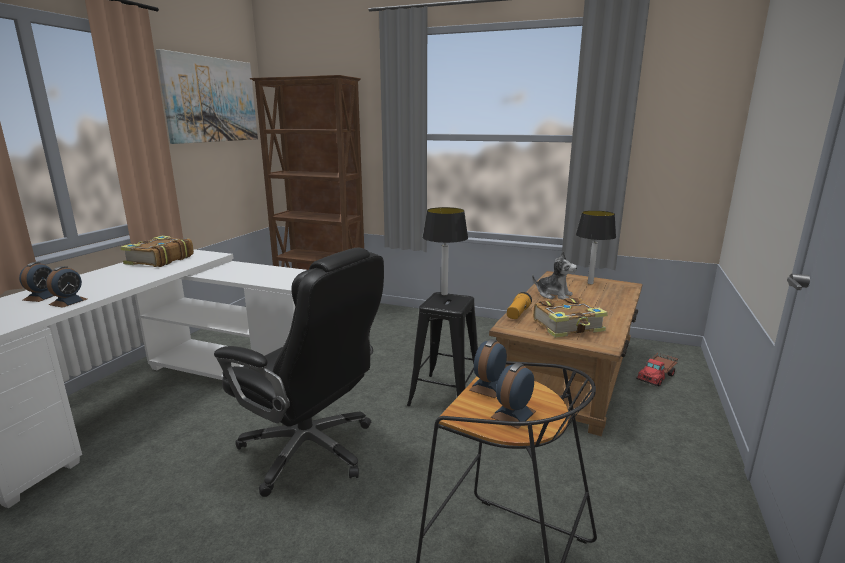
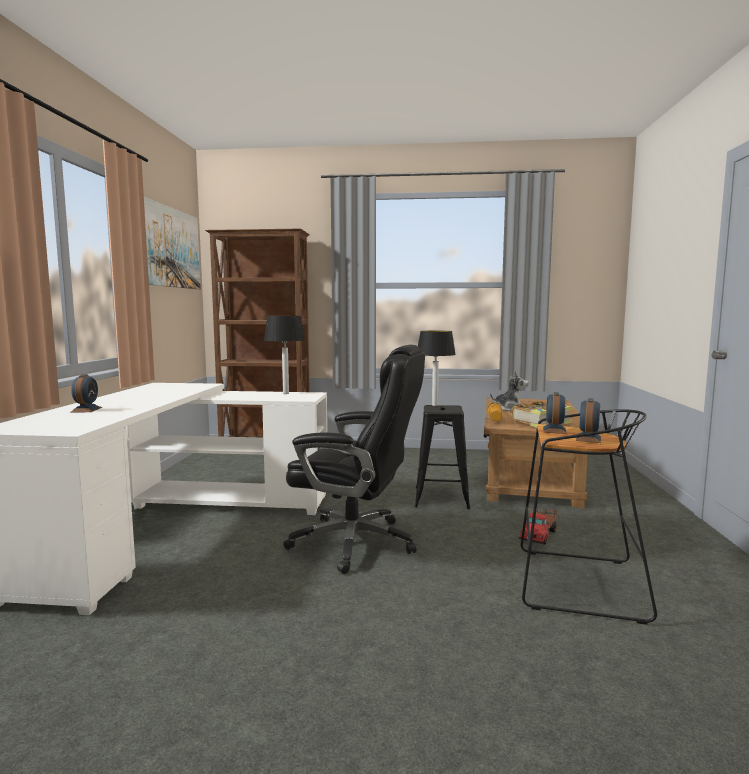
camera: 15 degrees left, 10 degrees down
(68, 302) = (123, 410): alarm clock -> none
(159, 260) = (157, 389): book -> none
(590, 283) = (529, 402): table lamp -> table lamp (285, 393)
(656, 376) = (596, 472): toy truck -> toy truck (539, 534)

